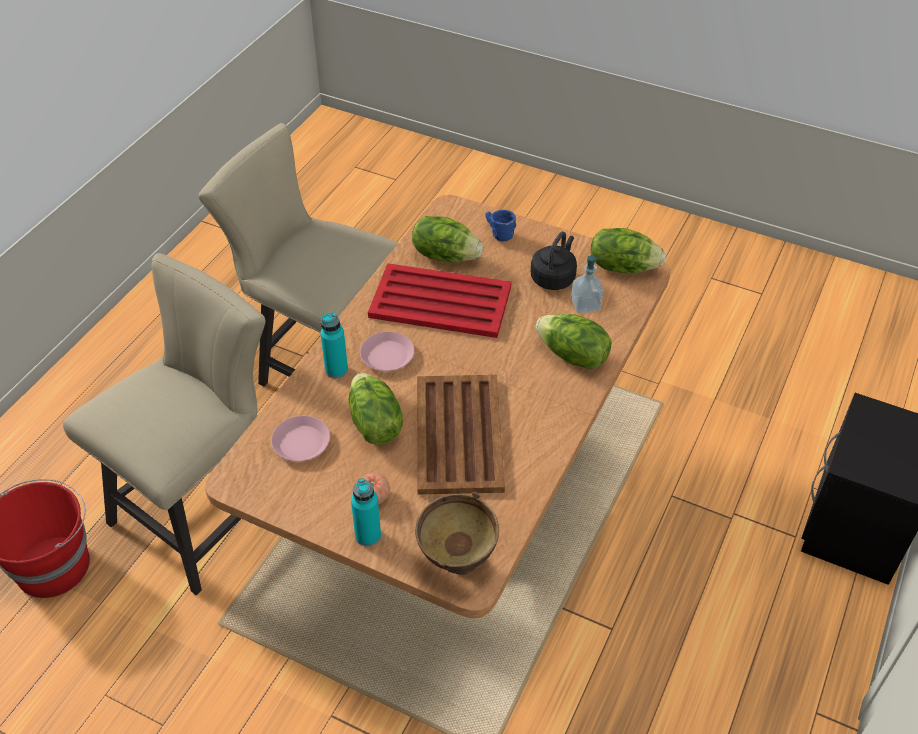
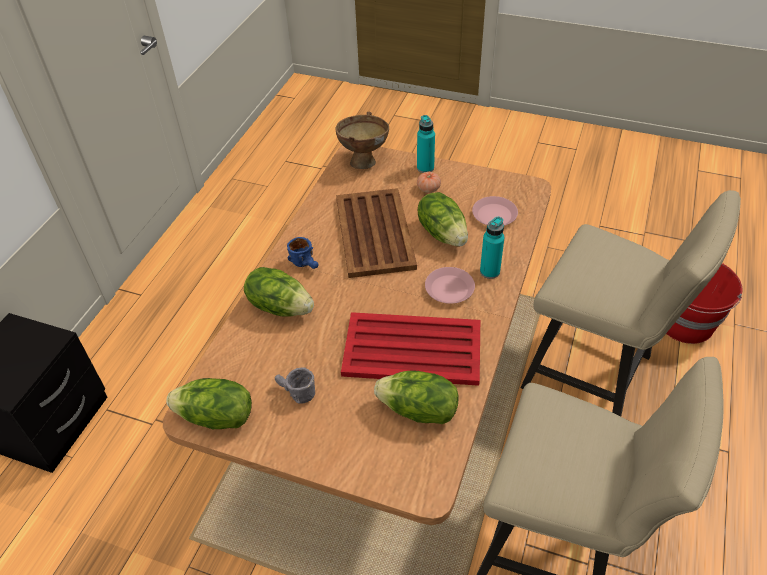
camera: 175 degrees right, 0 degrees up
(204, 512) = (597, 374): beige chair -> beige chair turned 90 degrees counterclockwise
(497, 232) = (362, 453): blue mug -> blue mug (307, 264)
(554, 277) = (295, 393): black kettle -> grey mug
(585, 305) = (263, 362): soap dispenser -> none

